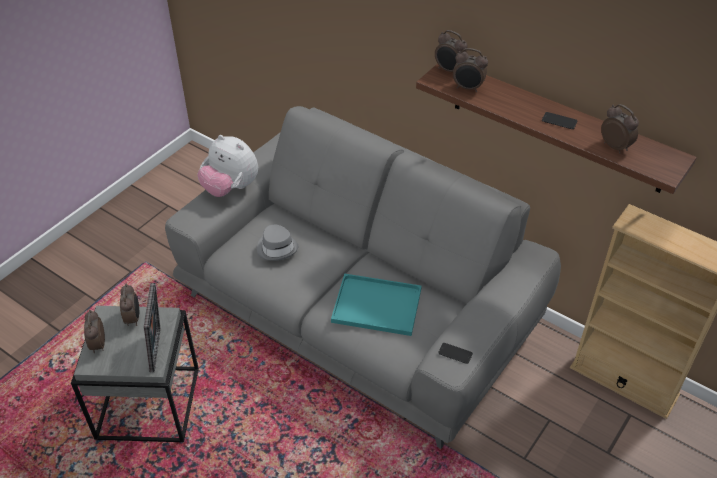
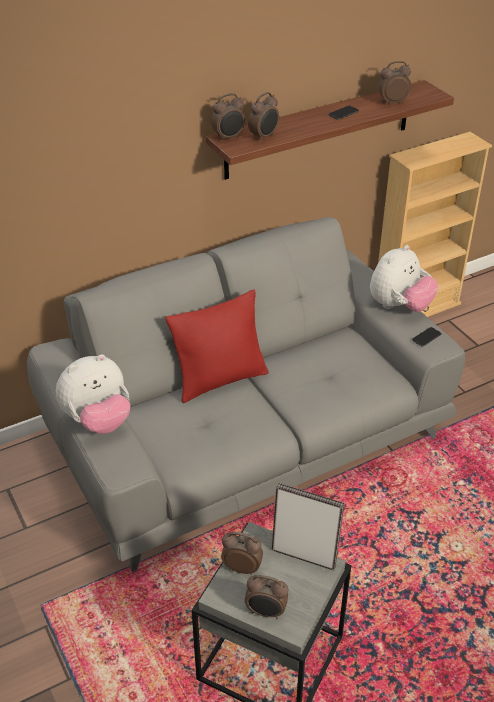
camera: 65 degrees left, 5 degrees down
(277, 248) = (196, 424): grey hat -> none
(336, 243) = (220, 380): none -> red pillow
(375, 306) = (322, 380): turquoise tray -> none
(490, 321) = (399, 306): none -> plush toy

